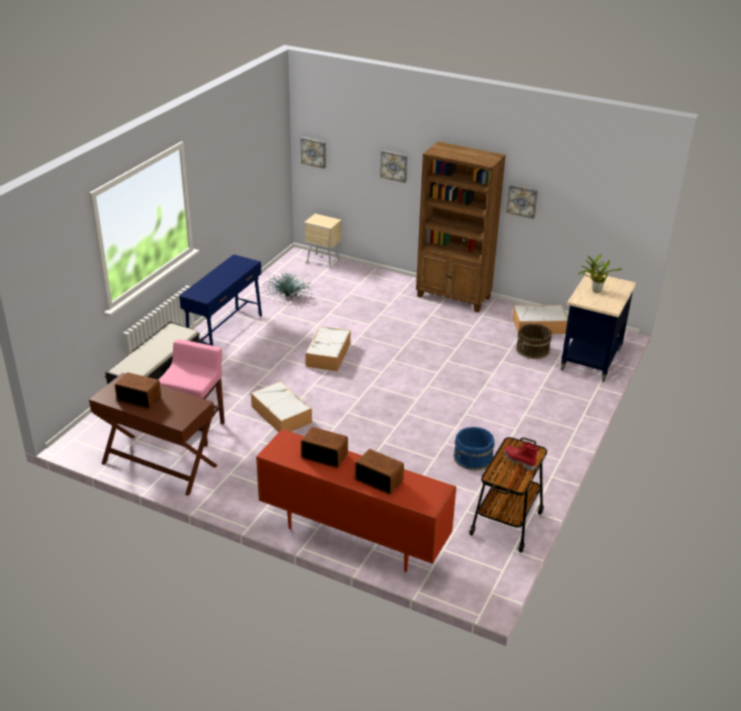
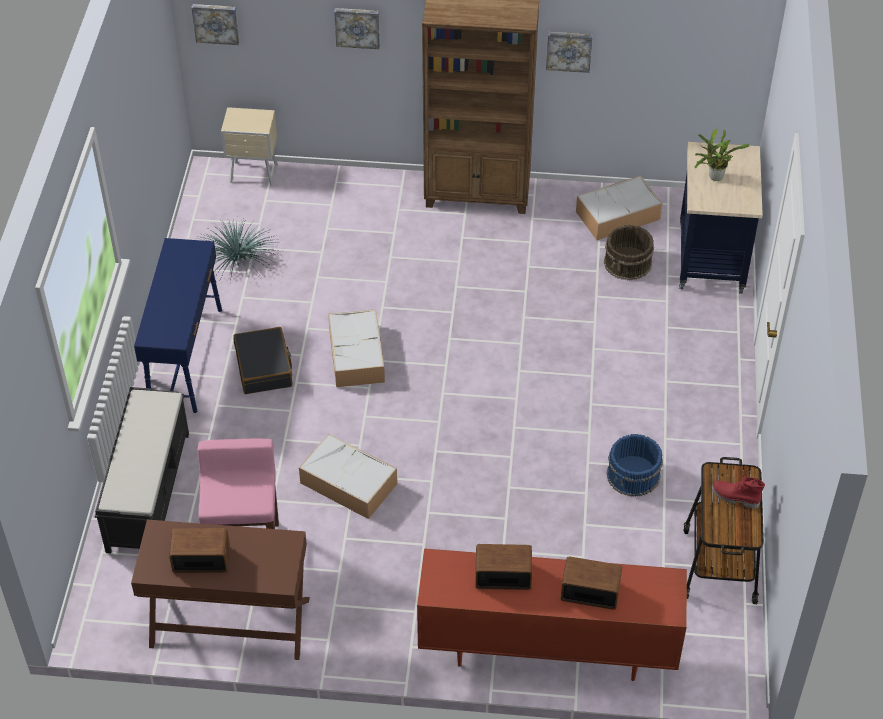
camera: 20 degrees left, 15 degrees up
(268, 347) = (264, 368): none -> black suitcase

